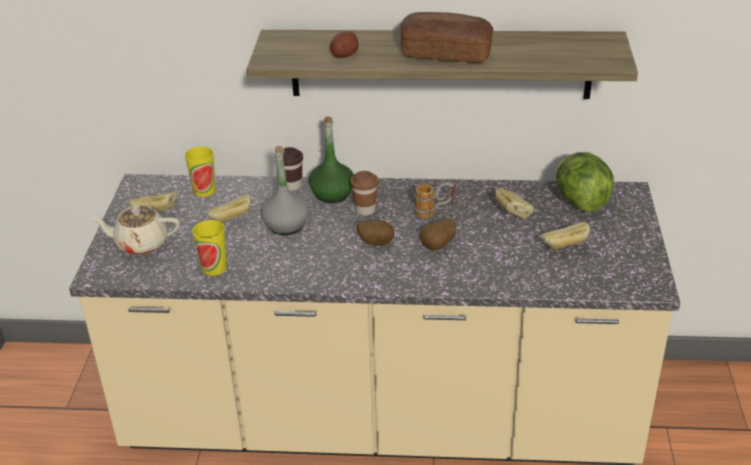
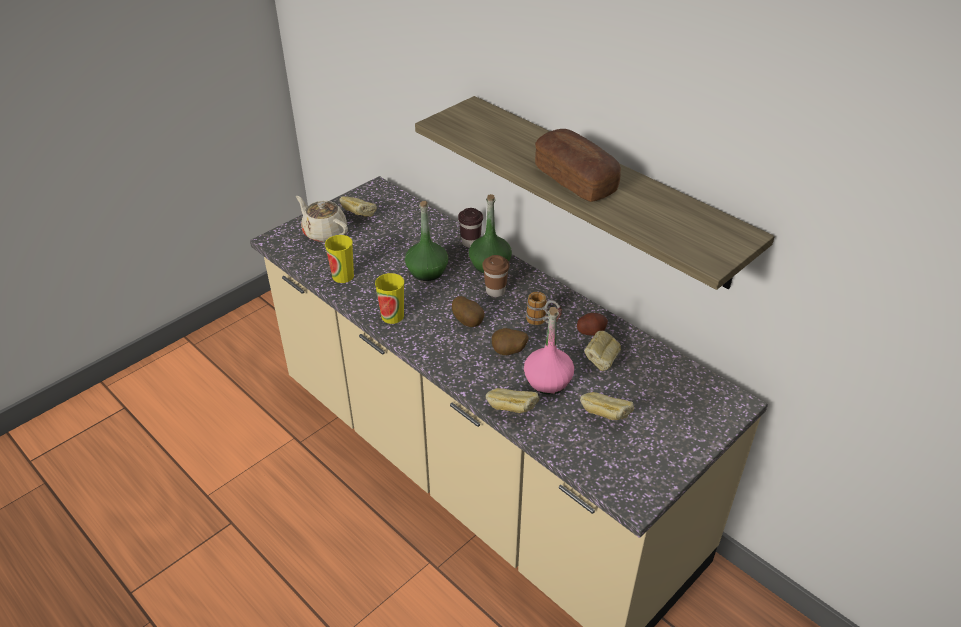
camera: 40 degrees right, 5 degrees up
(204, 190) = (410, 214): cup -> cup (392, 316)
(232, 222) = (396, 249): bread -> bread (511, 412)
(286, 225) = (427, 271): grey bottle -> green bottle
(344, 54) = (497, 144): potato -> potato (591, 331)
(494, 249) = (548, 381): none -> pink bottle
(580, 201) = (677, 384): lettuce -> none

